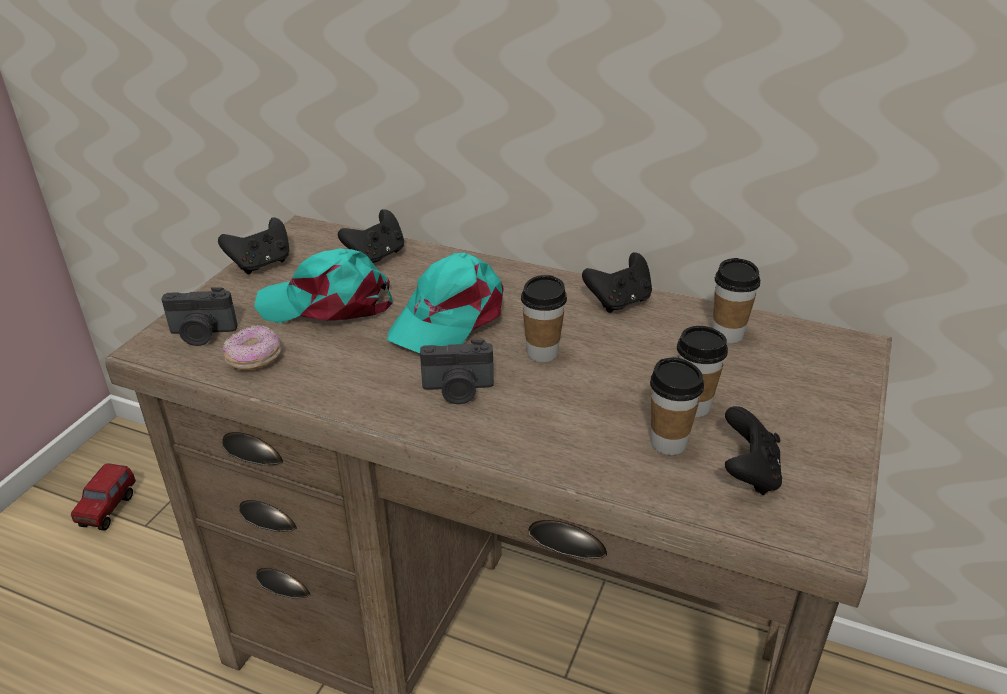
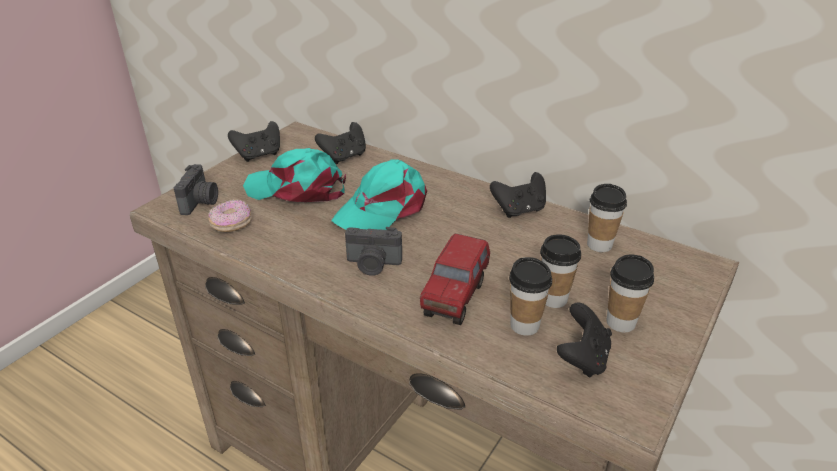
camera: 10 degrees right, 0 degrees up
(109, 510) = (157, 324): toy truck -> toy truck (455, 298)
(202, 334) = (201, 202): camera -> camera turned 90 degrees counterclockwise
(542, 353) = (446, 243): cup -> cup (620, 322)

